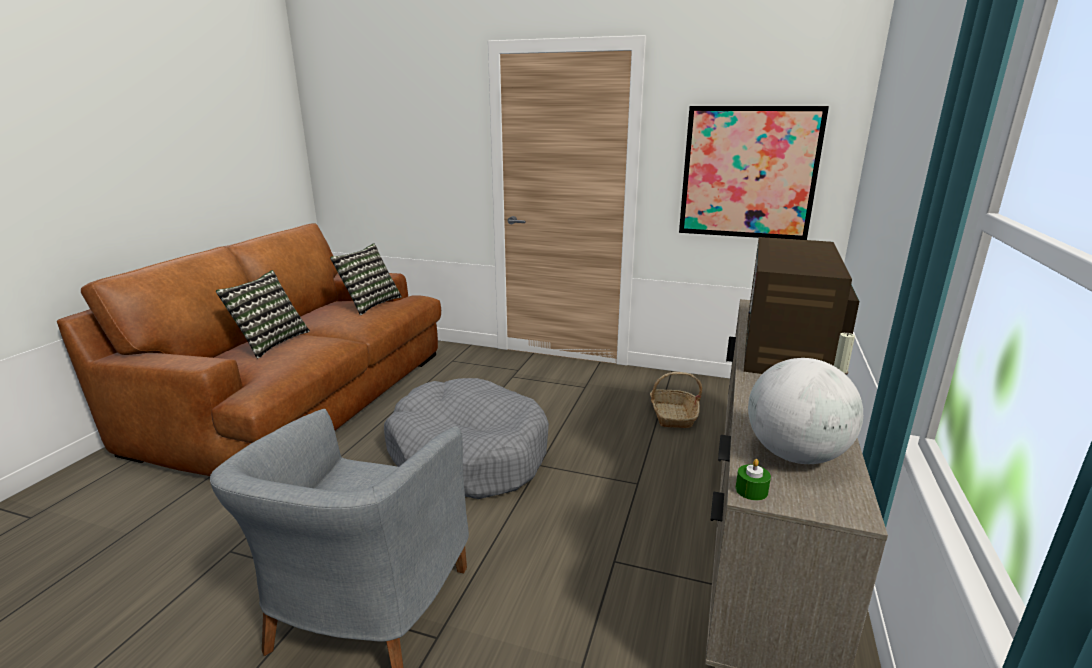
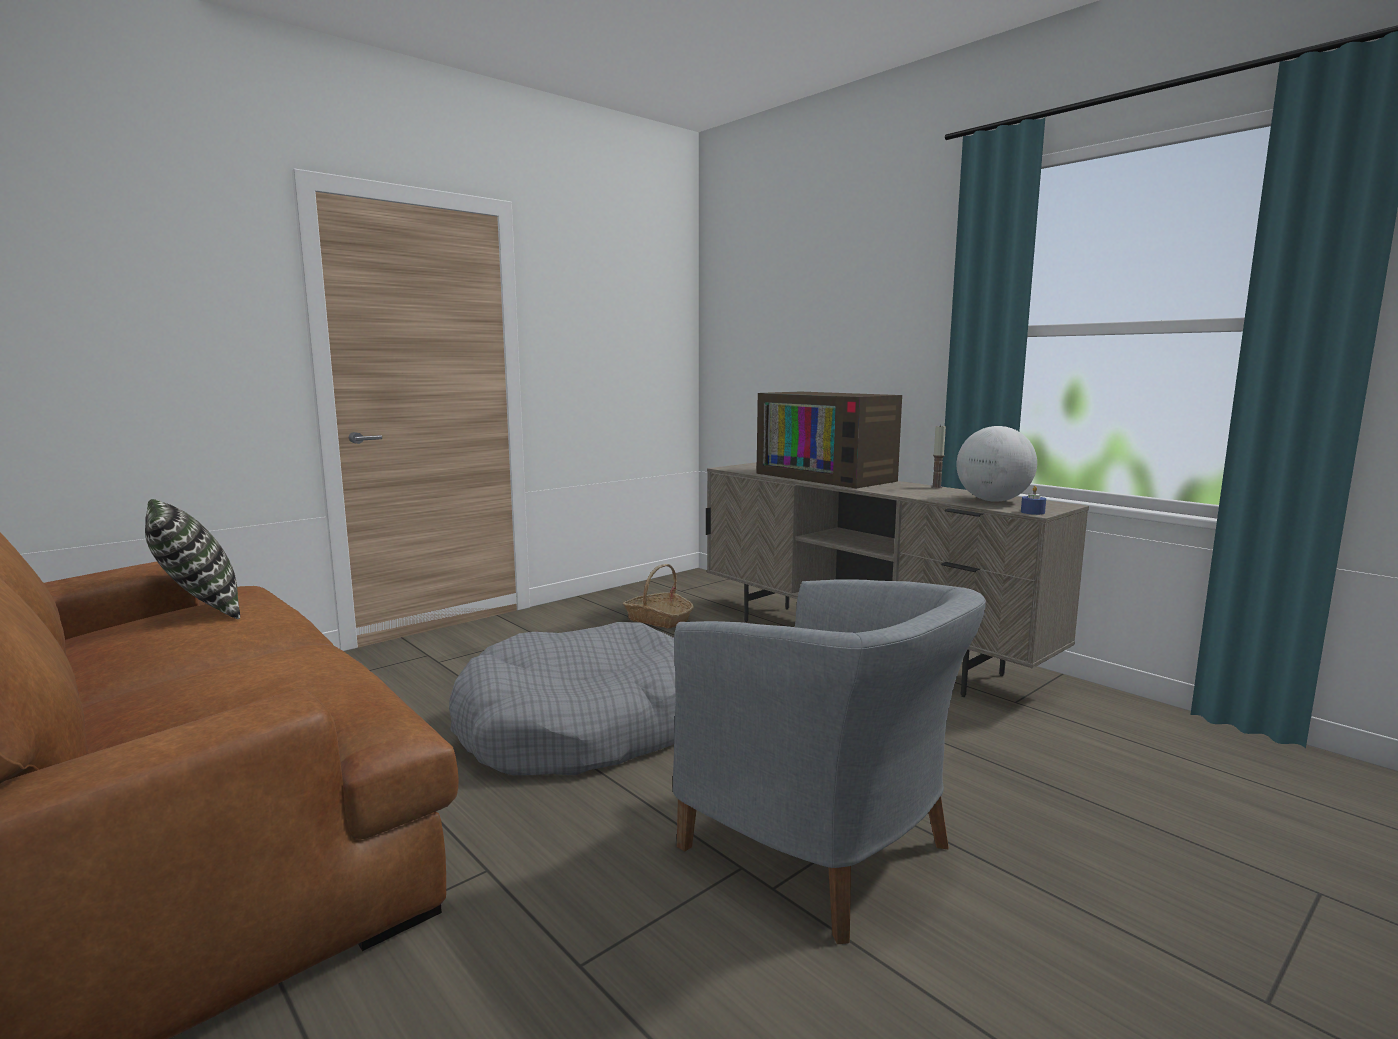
camera: 60 degrees left, 10 degrees down
(270, 342) = (186, 691): pillow -> none
(748, 173) = (622, 357): picture -> none
(751, 490) = (1032, 512): green candle -> blue candle

